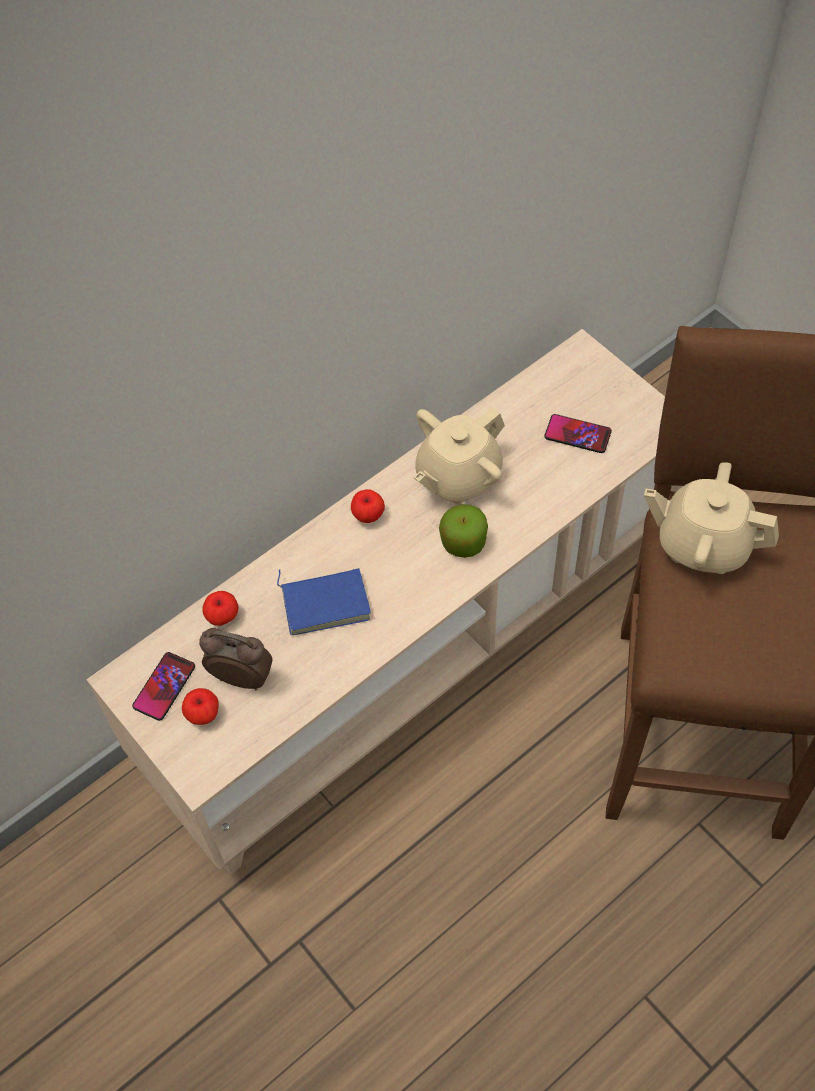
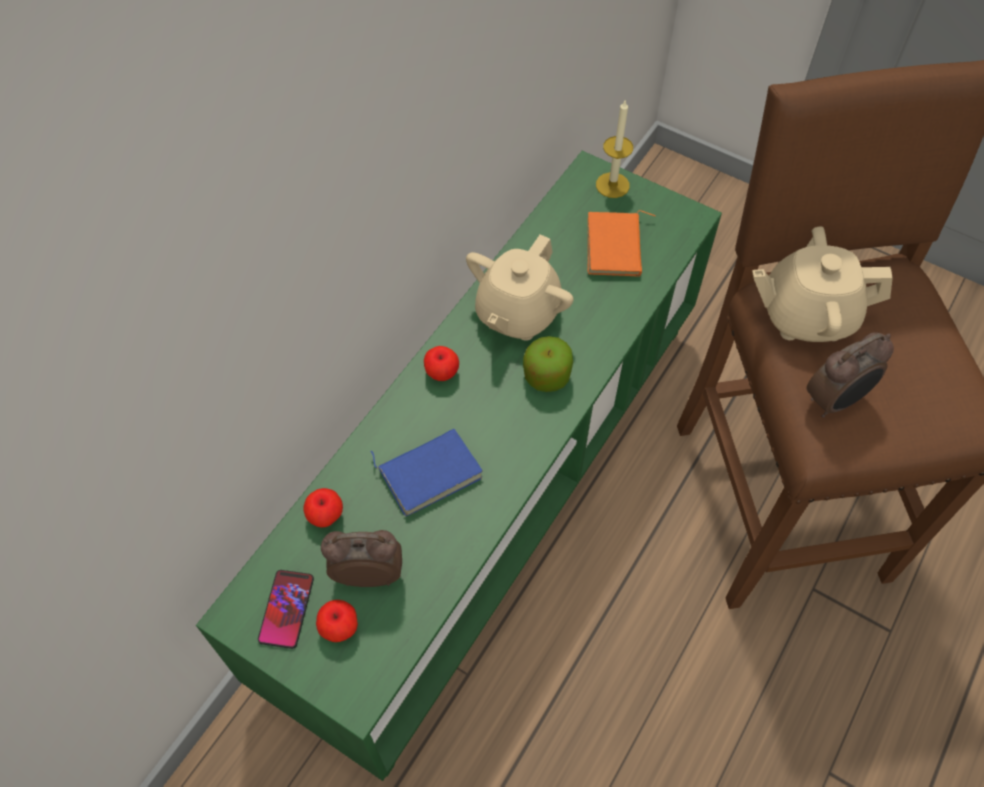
camera: 20 degrees left, 0 degrees up
(413, 647) = (491, 494): beige tv stand -> green tv stand
(577, 434) = (616, 247): phone -> orange book
(598, 371) = (612, 185): none -> candle
(695, 628) = (835, 401): none -> alarm clock

